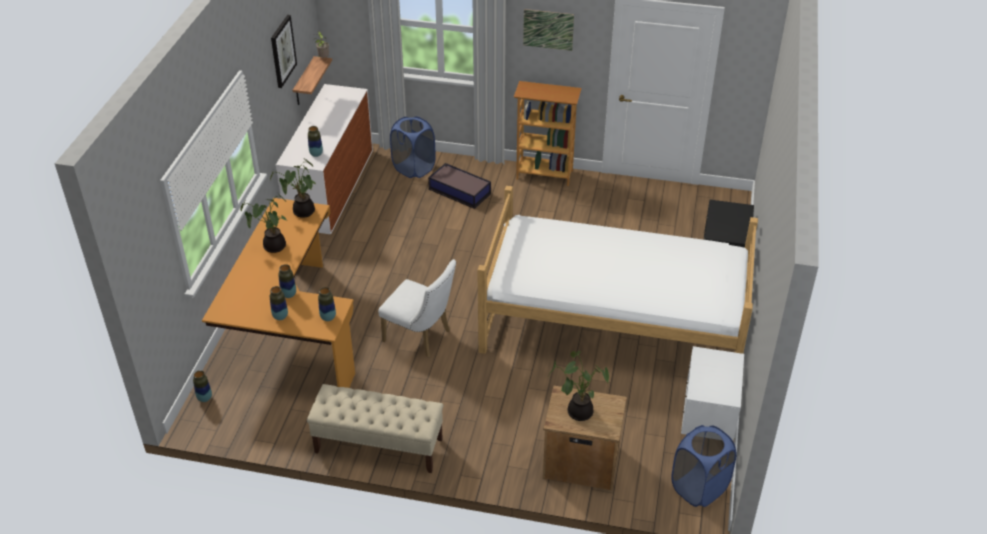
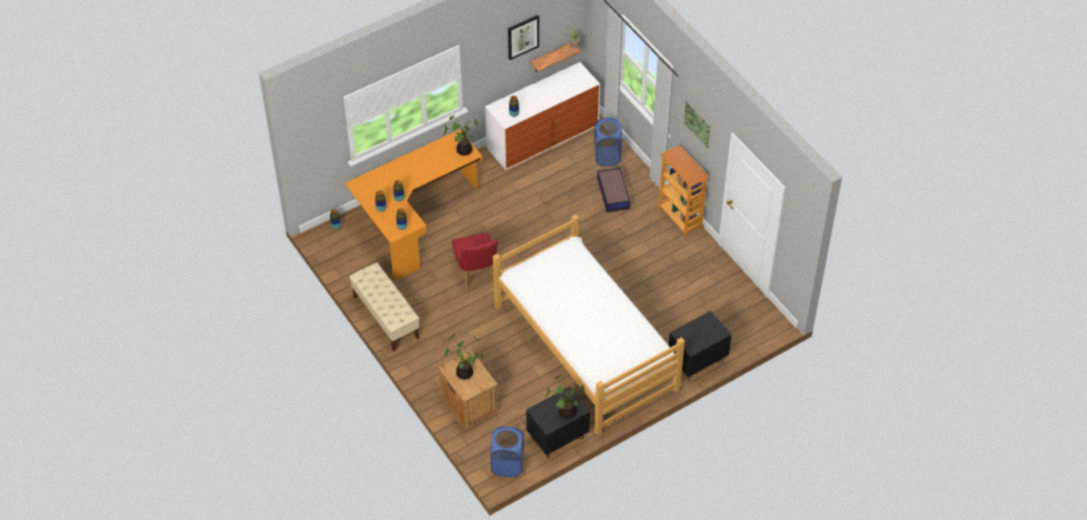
camera: 45 degrees right, 10 degrees up
(272, 246) = (424, 162): potted plant -> potted plant (566, 412)
(421, 338) = (476, 274): white chair -> red chair
(707, 424) = (557, 439): white nightstand -> black nightstand

